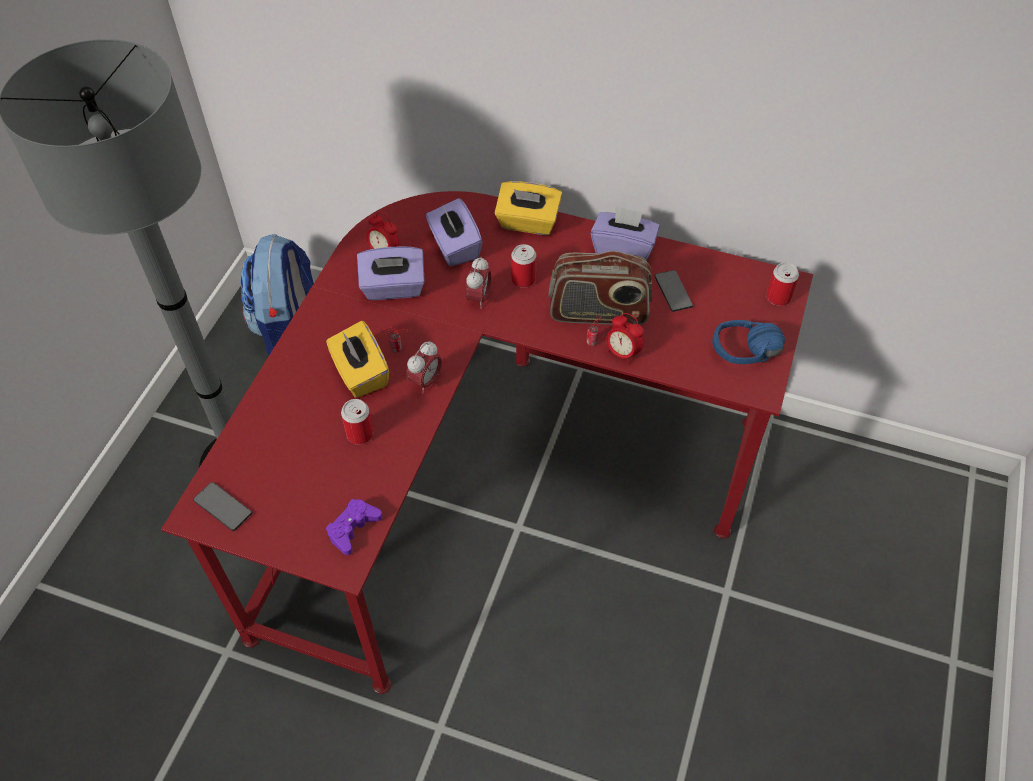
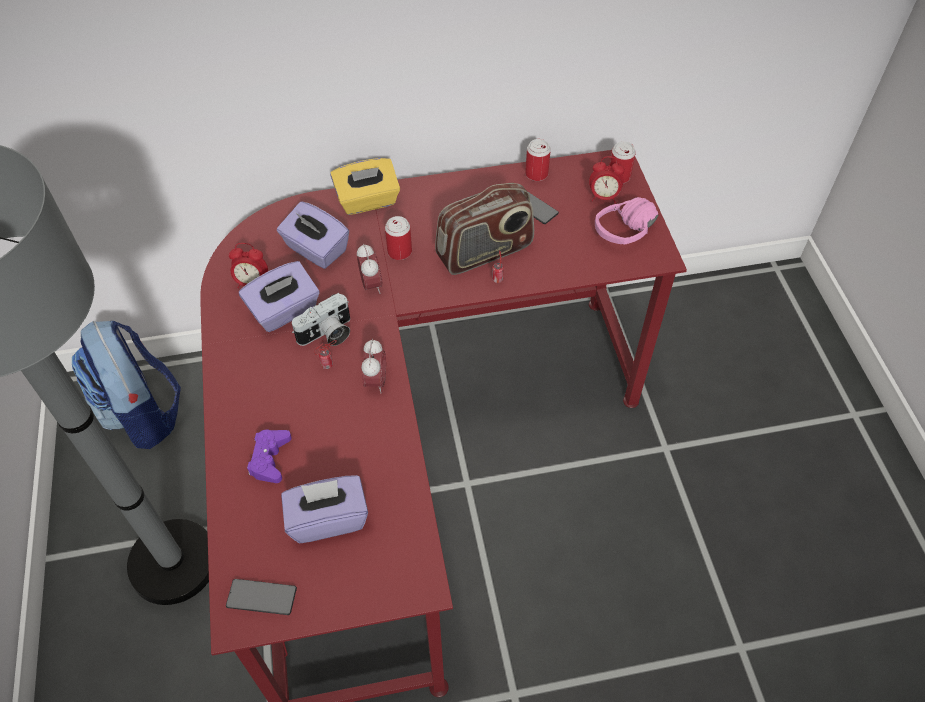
camera: 30 degrees left, 0 degrees up
(353, 528) = (405, 549): purple game controller -> purple game controller (270, 459)
(360, 373) = (309, 403): yellow tissue box -> none
(360, 434) = (348, 459): can -> can (536, 174)
(414, 323) = (327, 334): none -> camera
(622, 353) = (529, 277): alarm clock -> alarm clock (603, 197)
(623, 248) = (466, 189): purple tissue box -> purple tissue box (328, 519)
(748, 359) = (631, 236): blue headphones -> pink headphones

